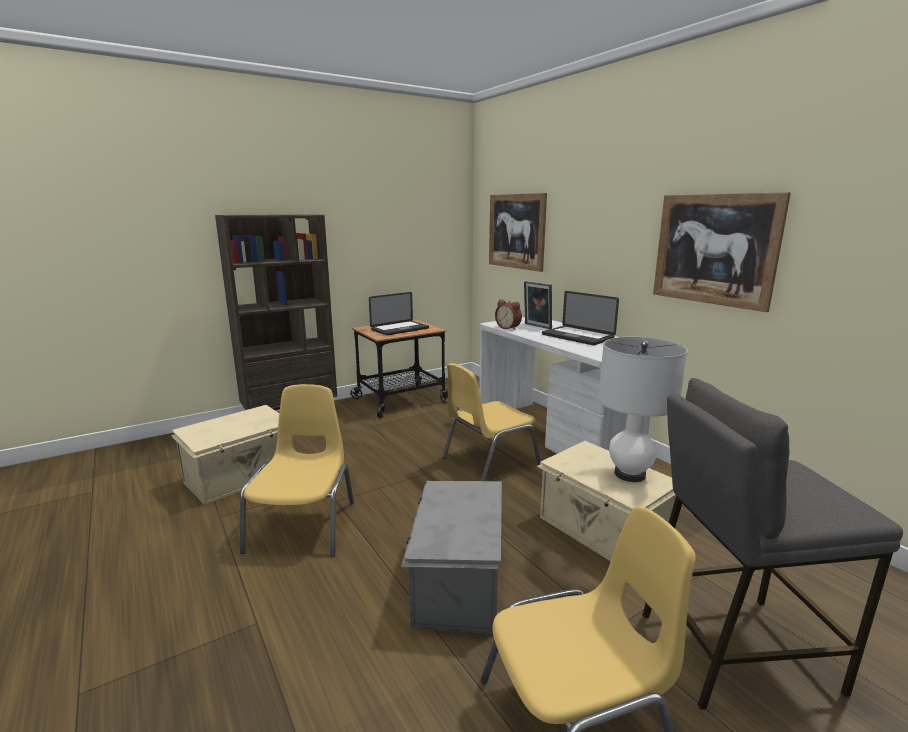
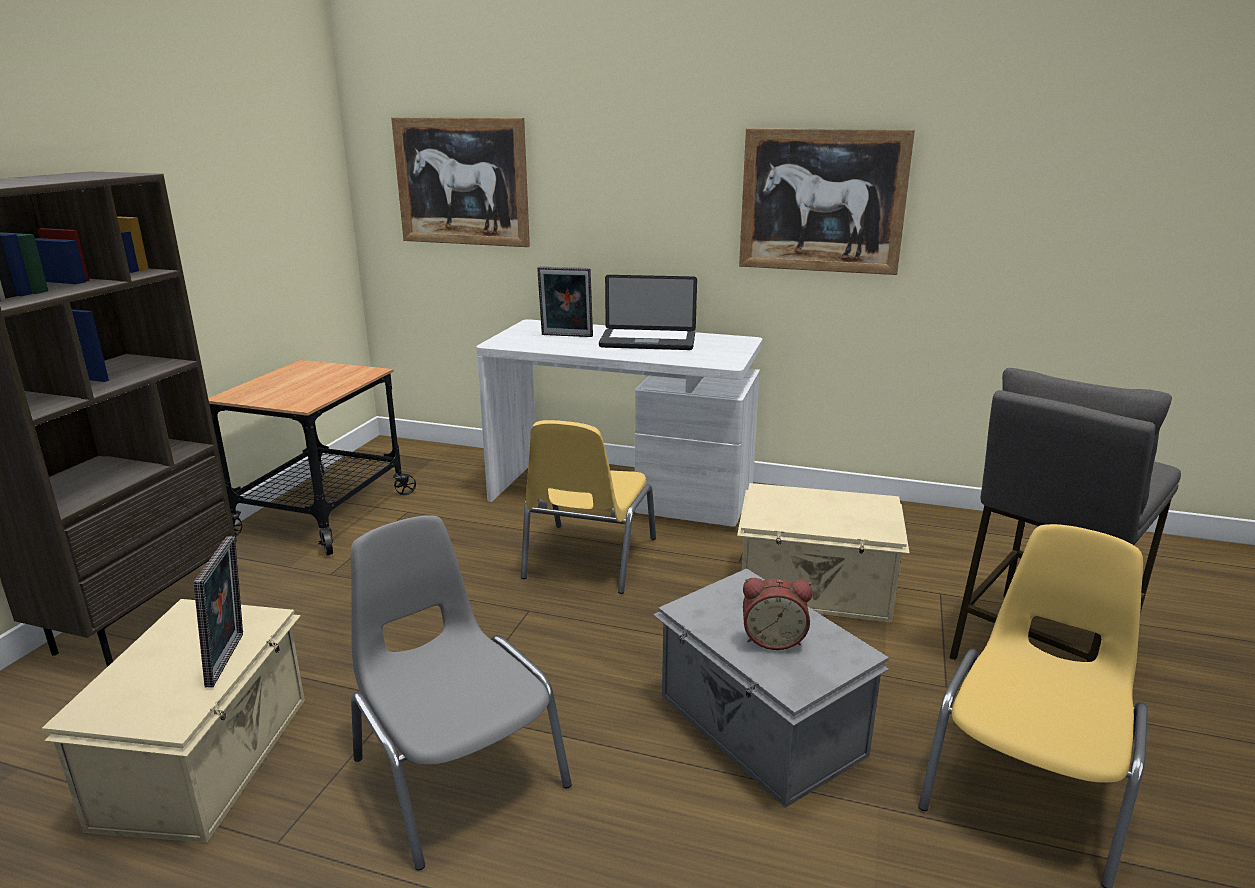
camera: 40 degrees left, 5 degrees up
(246, 431) = (231, 659): none -> picture frame
(304, 525) = (457, 771): yellow chair -> grey chair
(400, 329) = (308, 384): laptop -> none
(508, 328) = (534, 346): alarm clock -> alarm clock (773, 638)
(629, 474) = (848, 507): white table lamp -> none

